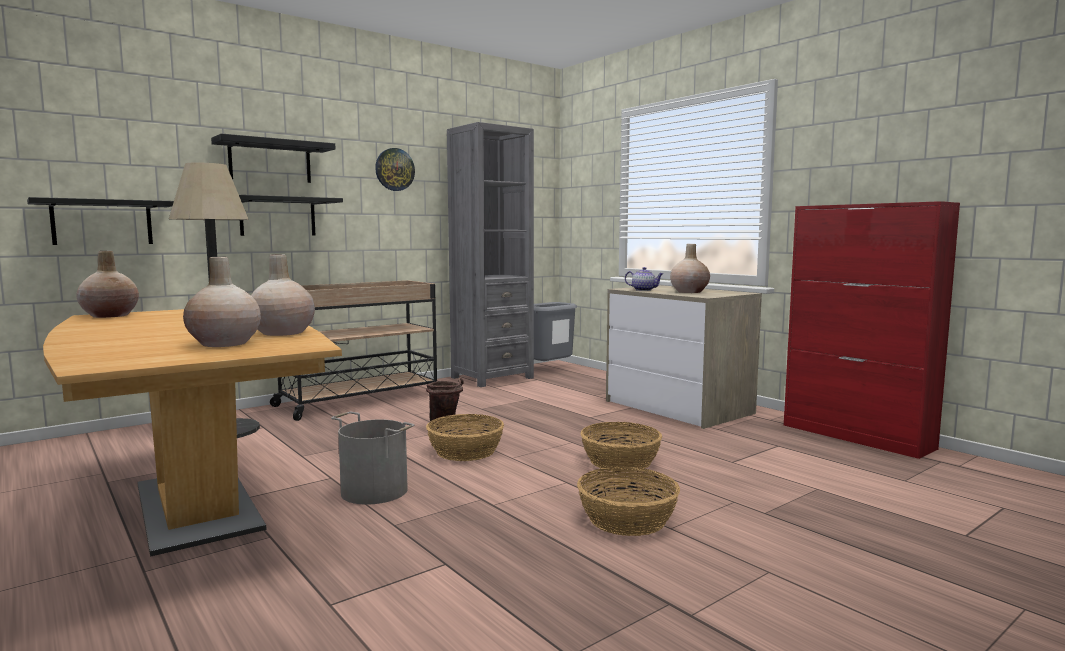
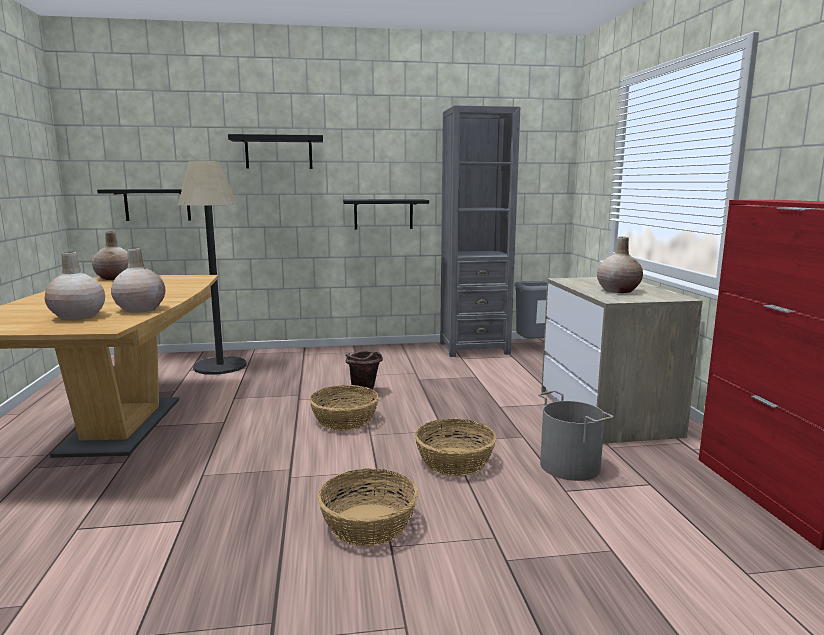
camera: 30 degrees right, 5 degrees up
(278, 217) = (285, 198): black shelf -> black shelf (383, 214)
(358, 401) = (338, 355): beige cart -> none
(375, 491) = (233, 441): grey bucket -> grey bucket (570, 466)
(394, 169) = (390, 153): wall clock -> none
(644, 290) = (577, 283): teapot -> none

